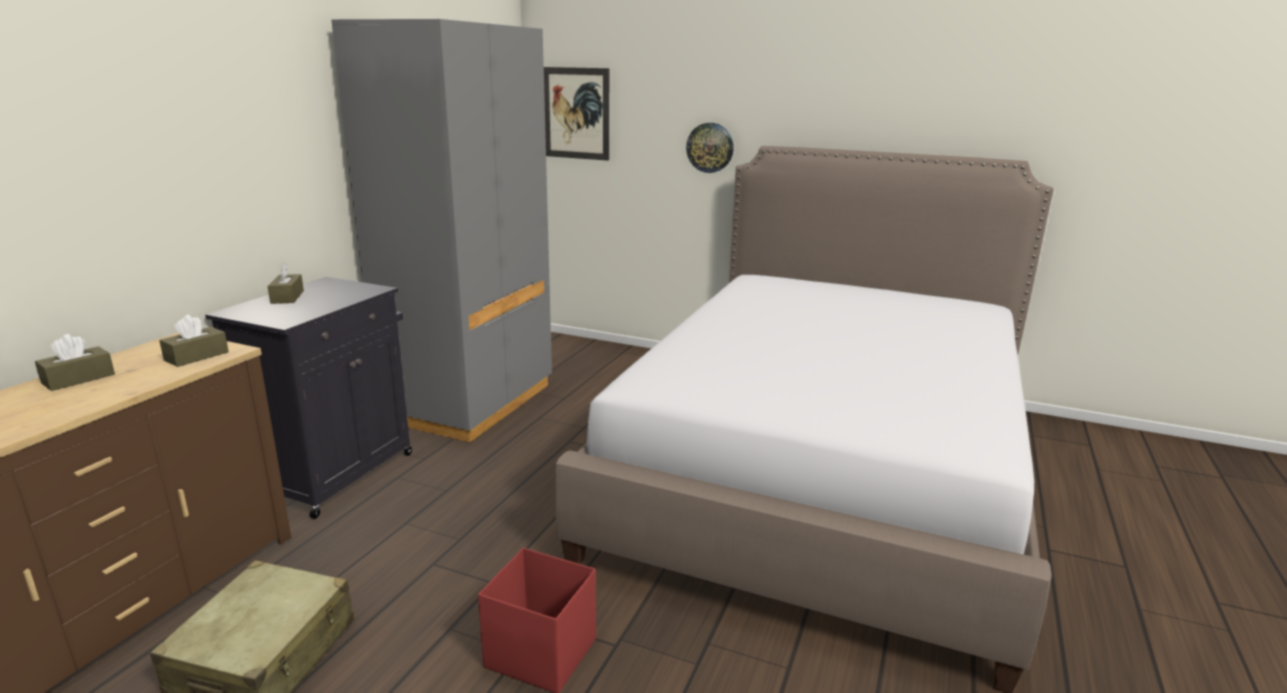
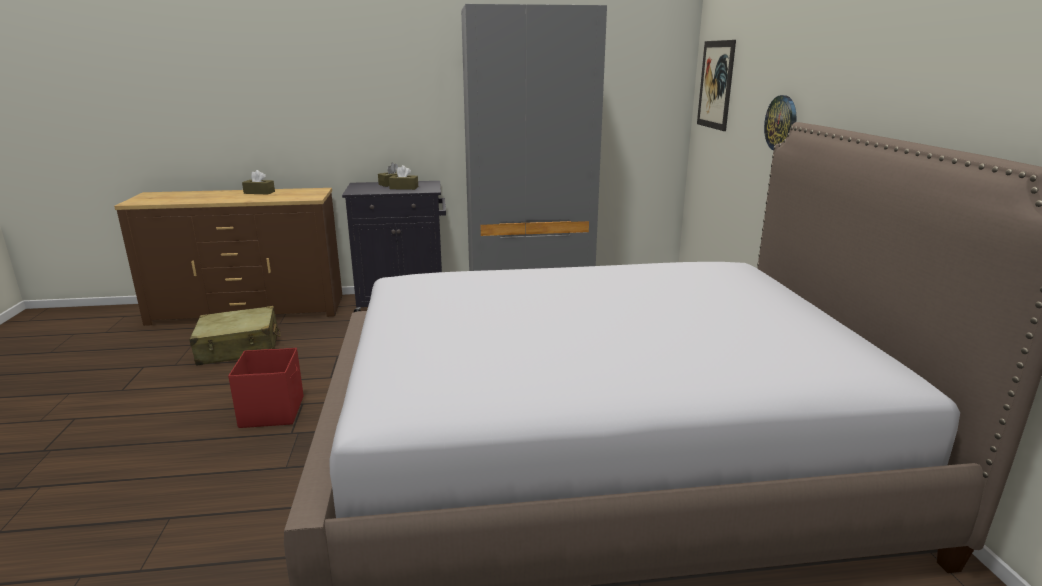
camera: 60 degrees right, 0 degrees up
(196, 356) = (300, 196): brown tissue box -> brown tissue box (404, 188)

